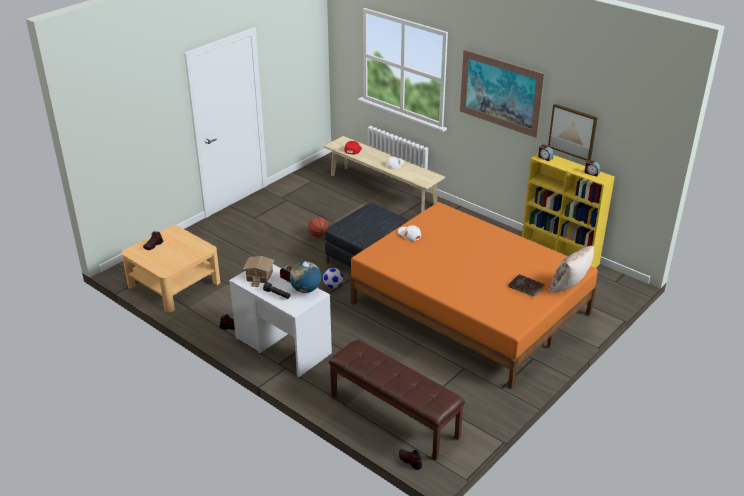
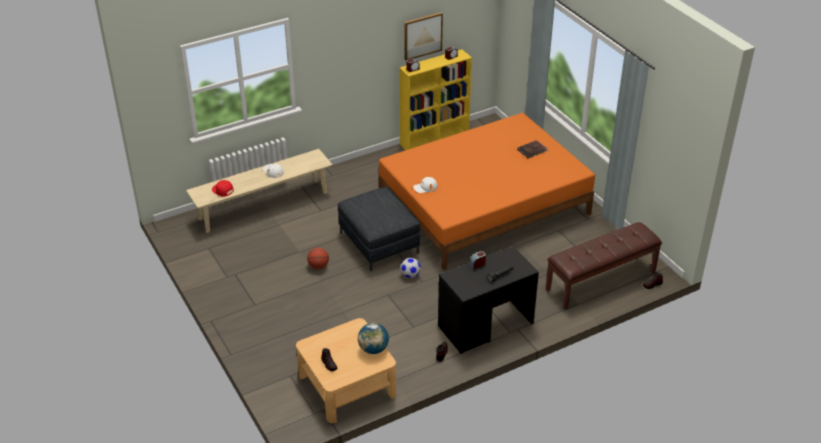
camera: 70 degrees left, 5 degrees up
(260, 276) = (466, 281): toy house -> none
(283, 345) = (485, 325): white desk -> black desk
(306, 289) = (500, 257): globe -> globe (373, 349)
(500, 93) = (352, 42): picture -> none
(569, 287) = (541, 131): beige pillow -> none

